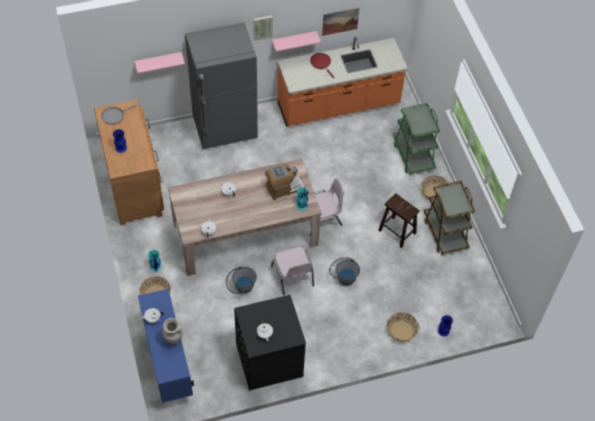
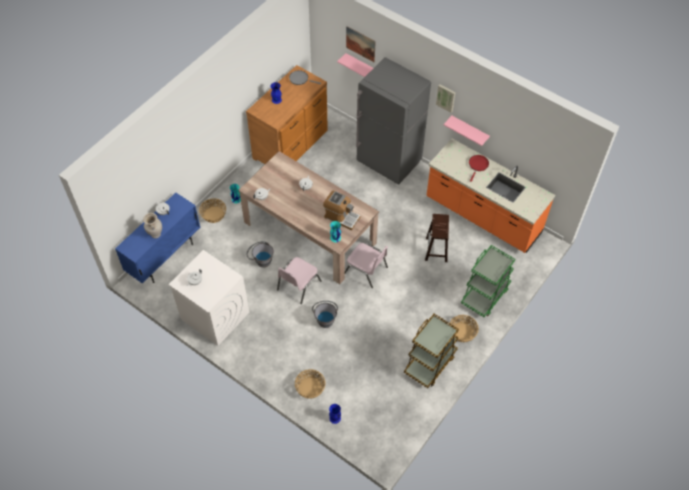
camera: 55 degrees right, 0 degrees up
(269, 360) = (214, 315): black washing machine -> white washing machine
(340, 21) = (511, 142): picture -> picture (360, 44)
(397, 232) = (400, 329): brown stool -> brown stool (436, 250)

